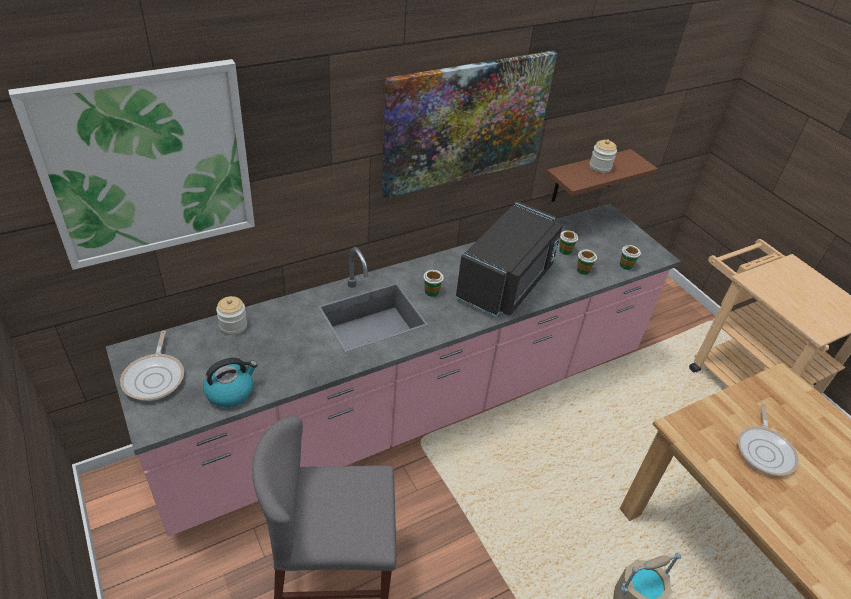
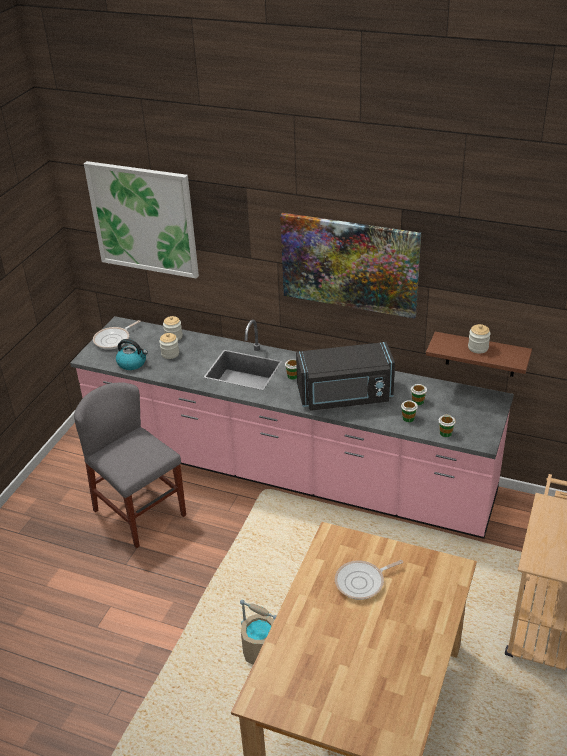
camera: 55 degrees right, 5 degrees down
(262, 349) = (170, 354): none -> jar

